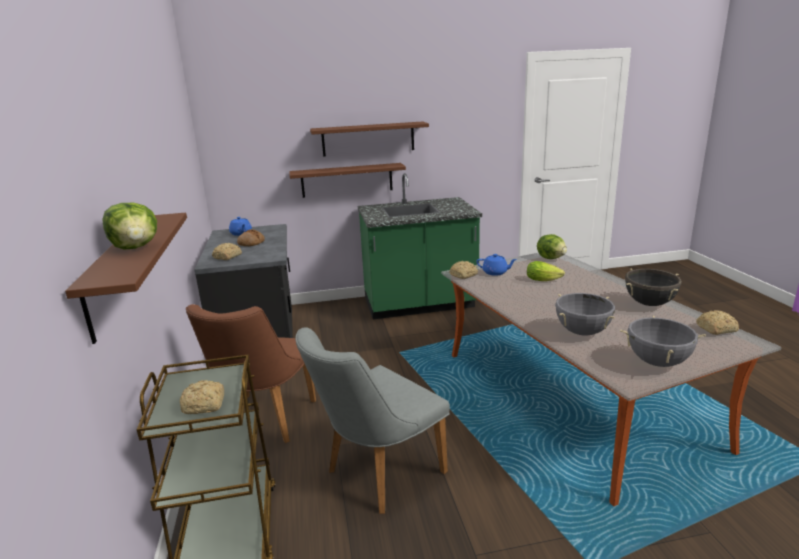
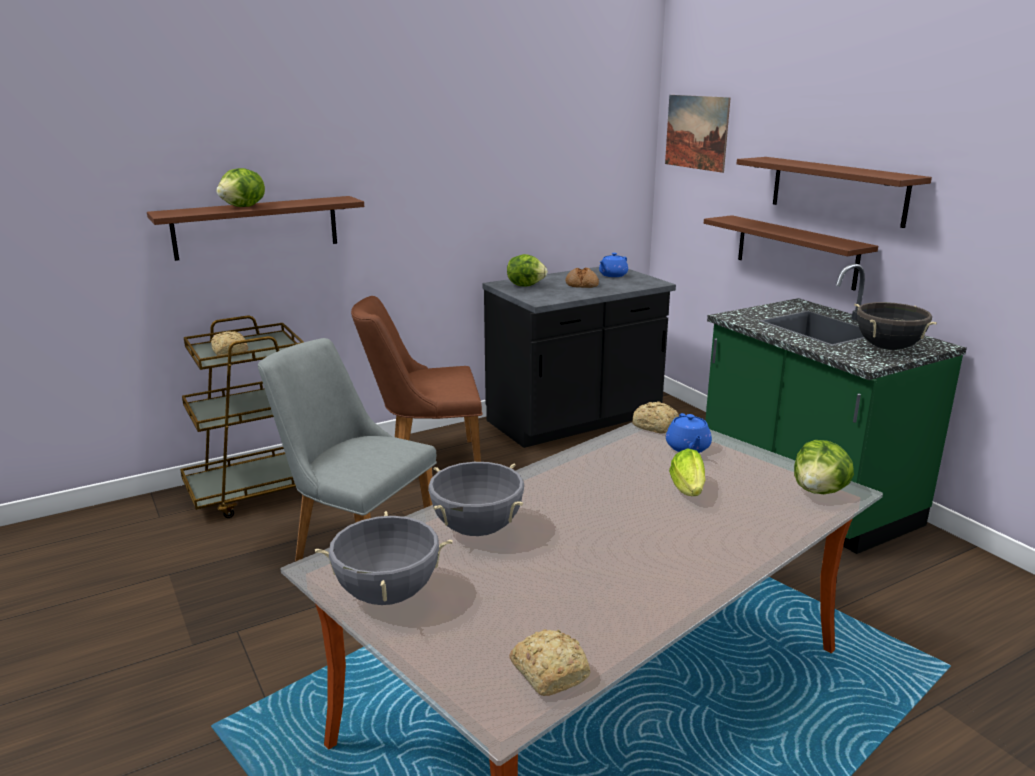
camera: 70 degrees right, 0 degrees up
(226, 257) = (525, 285): bread -> lettuce
(240, 121) = (696, 132): none -> picture
(649, 303) = (641, 597): black cooking pot -> black cooking pot (887, 348)

